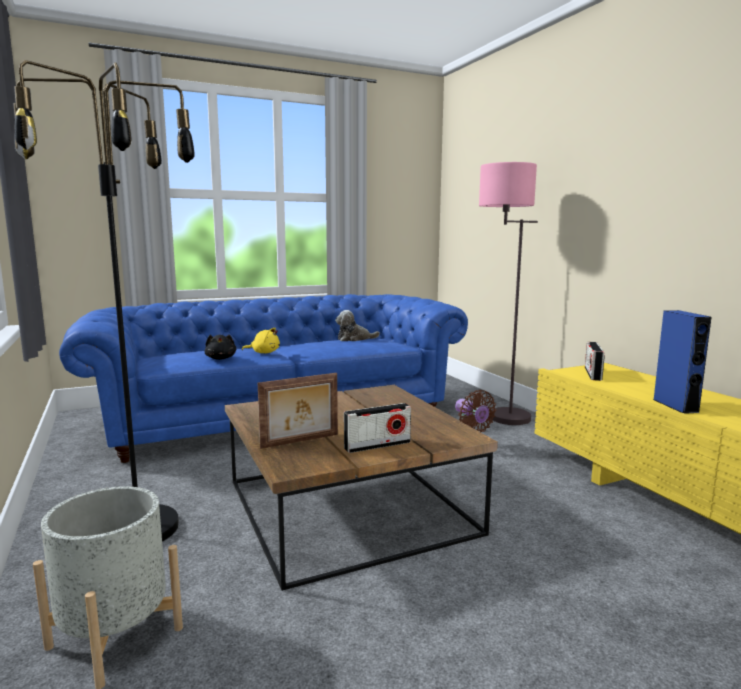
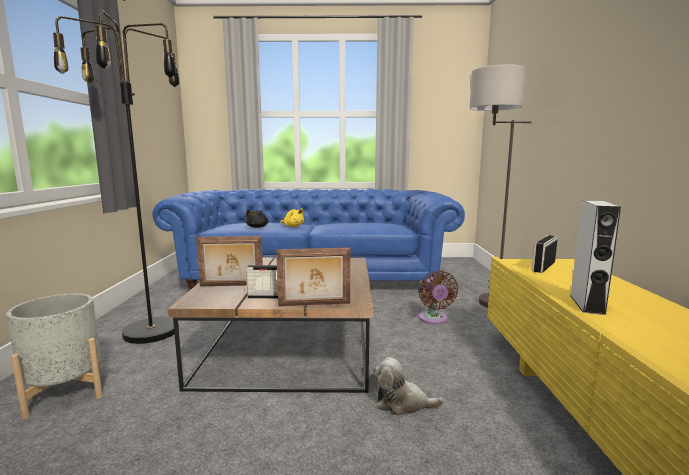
camera: 25 degrees right, 0 degrees up
(354, 339) = (373, 223): plush toy -> plush toy (402, 403)
(434, 447) = (314, 305): none -> picture frame
(500, 420) = (486, 303): pink floor lamp -> grey floor lamp
(675, 406) = (587, 304): blue speaker -> grey speaker

